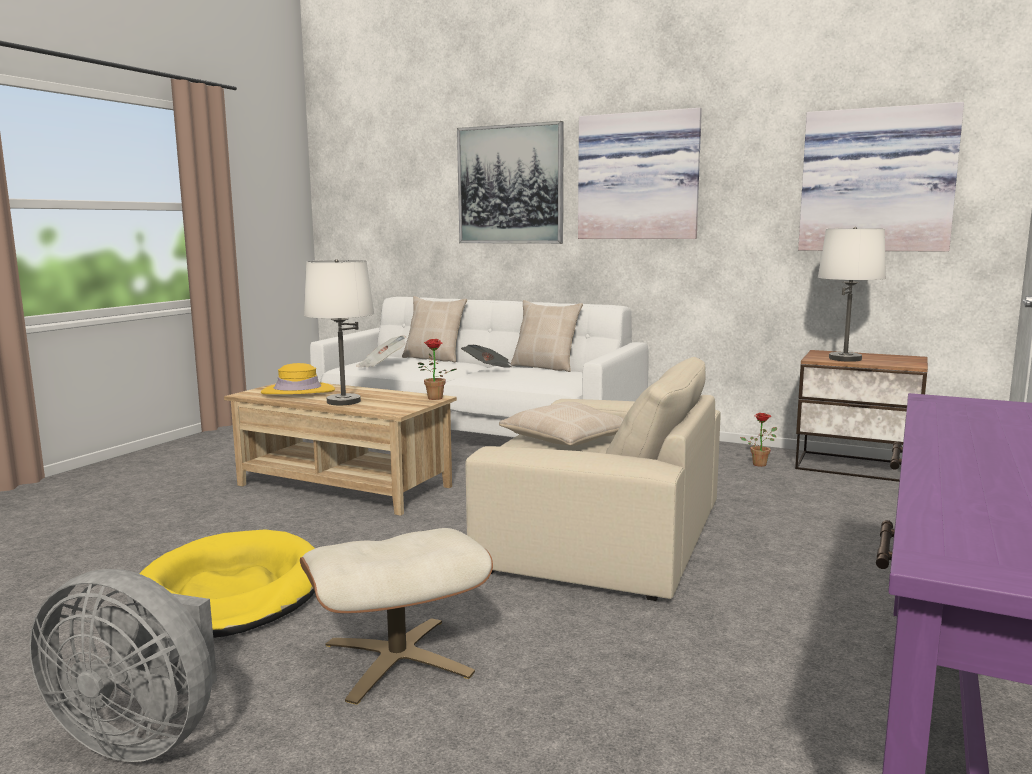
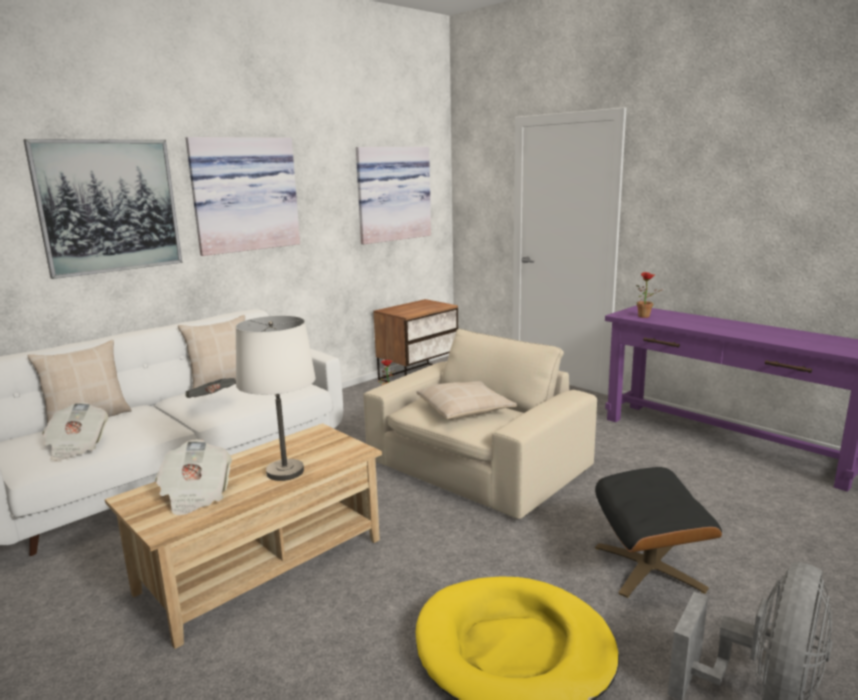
camera: 70 degrees left, 5 degrees up
(298, 391) = (195, 495): yellow hat -> newspaper
(397, 659) = (649, 567): beige ottoman -> black ottoman
(434, 399) = (323, 432): potted plant -> potted plant (646, 316)
(844, 358) = (413, 310): white table lamp -> none

